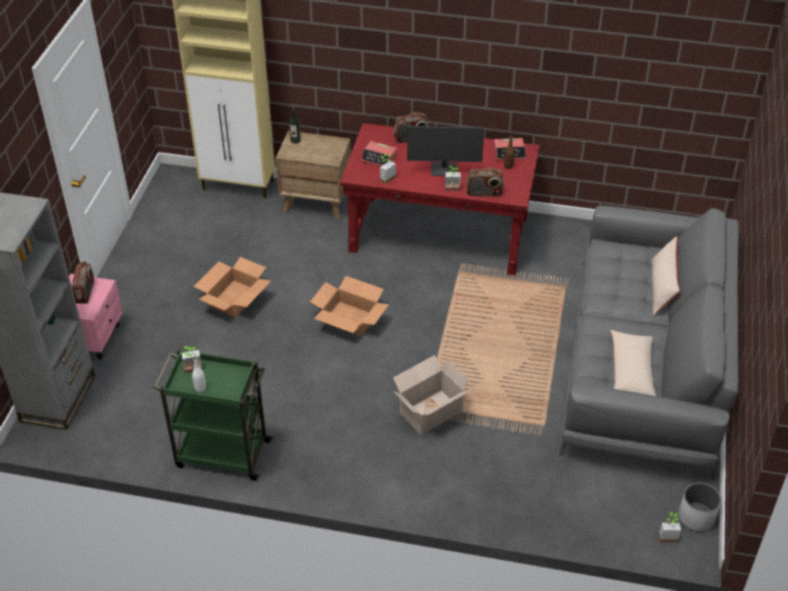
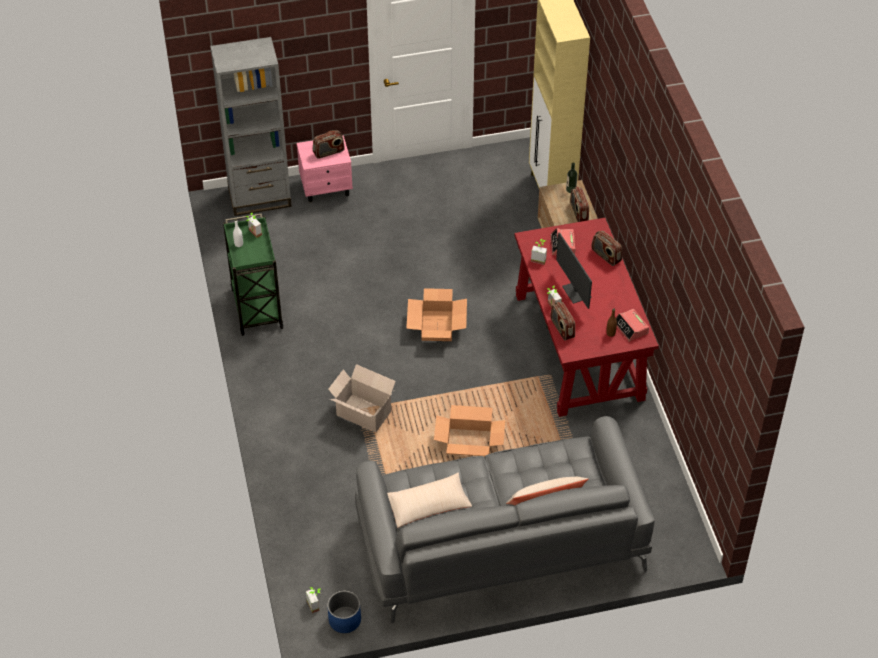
camera: 65 degrees right, 5 degrees up
(234, 298) = (416, 247): cardboard box -> cardboard box (469, 442)
(328, 145) = (578, 212): none -> radio
(696, 517) = (344, 620): white planter -> blue planter

